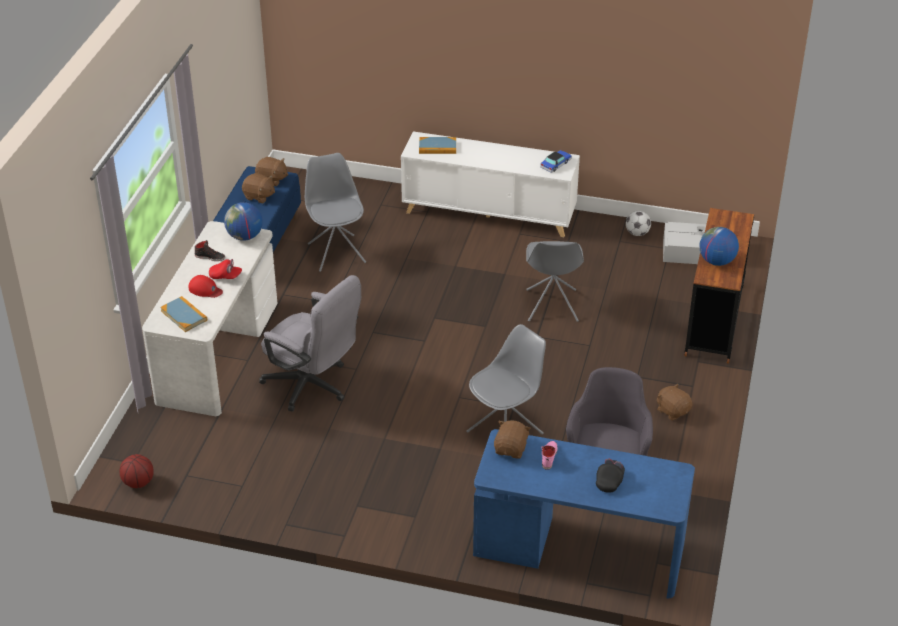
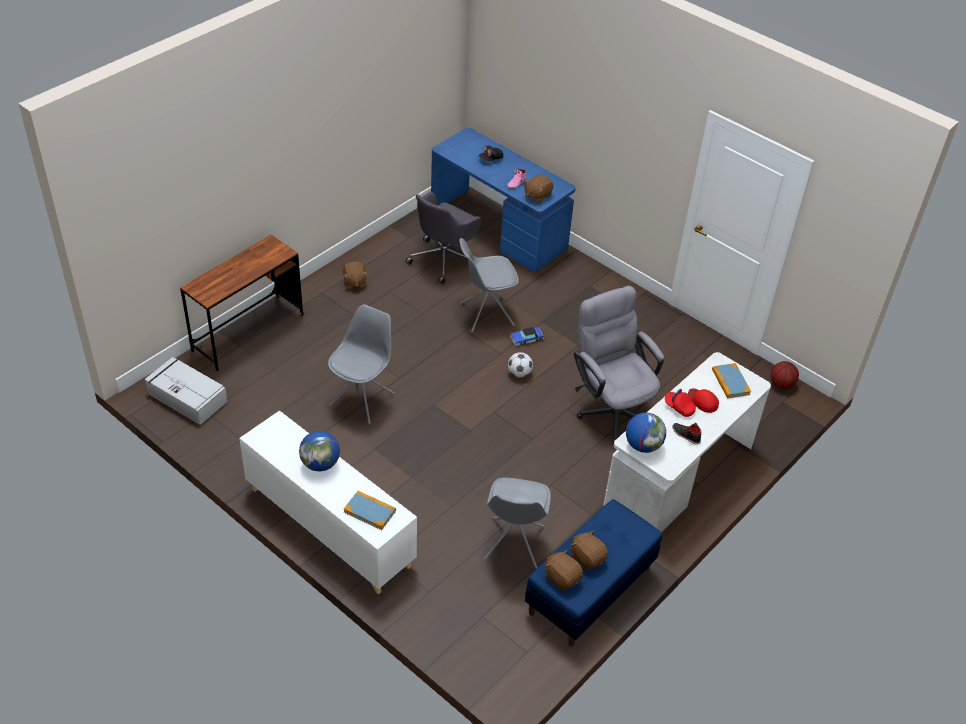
camera: 155 degrees left, 5 degrees up
(555, 164) = (273, 436): toy car -> toy car (526, 339)
(637, 233) = (216, 440): football -> football (519, 373)
(716, 261) = (261, 261): globe -> globe (320, 464)

